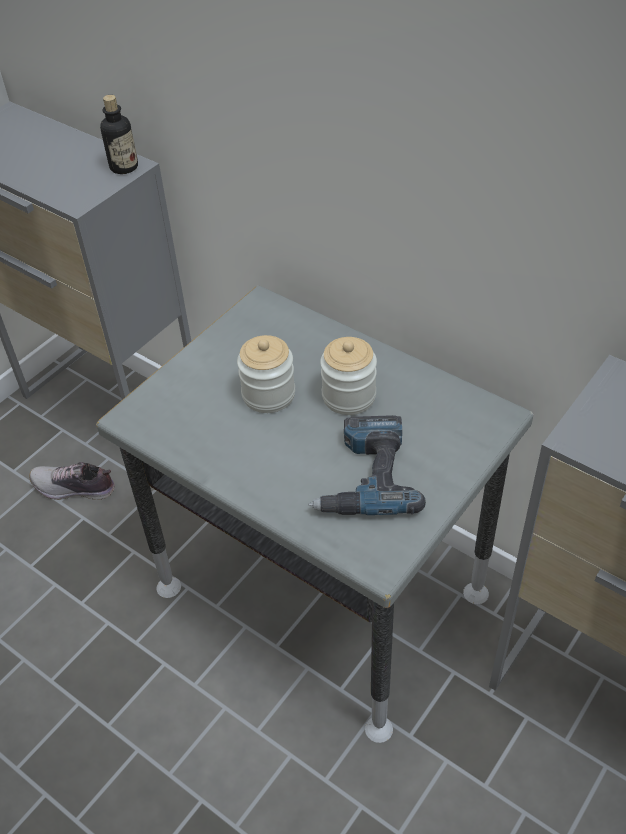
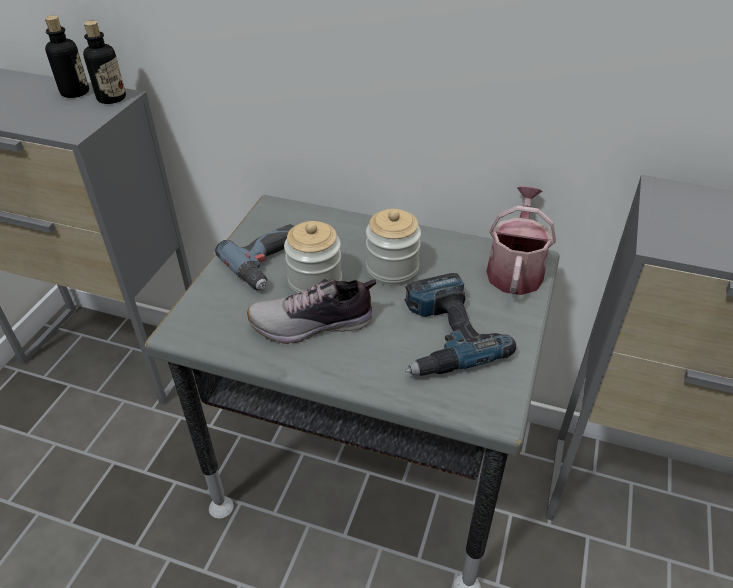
camera: 20 degrees left, 5 degrees down
(75, 488) = (97, 436): shoe -> shoe (313, 324)
(93, 154) = (75, 92): none -> bottle
(234, 364) = (269, 263): none -> power drill
(474, 422) = (515, 269): none -> watering can

